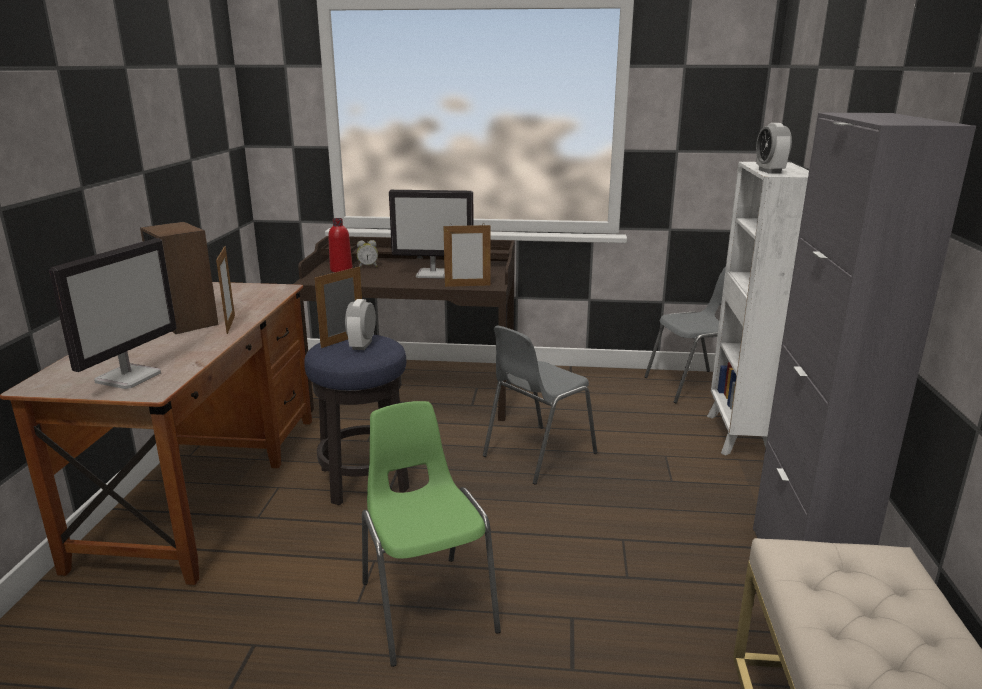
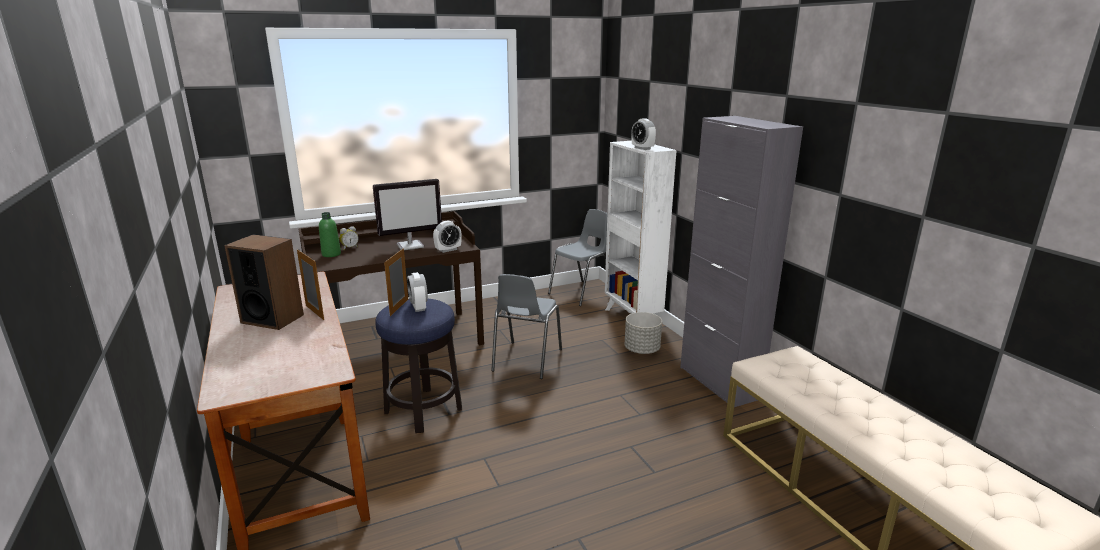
camera: 30 degrees left, 0 degrees up
(129, 377) = (295, 369): monitor -> none
(341, 270) = (331, 254): red bottle -> green bottle
(427, 606) = (544, 471): green chair -> none
(467, 285) = (448, 250): picture frame -> alarm clock
(714, 486) = (642, 350): none -> grey planter

